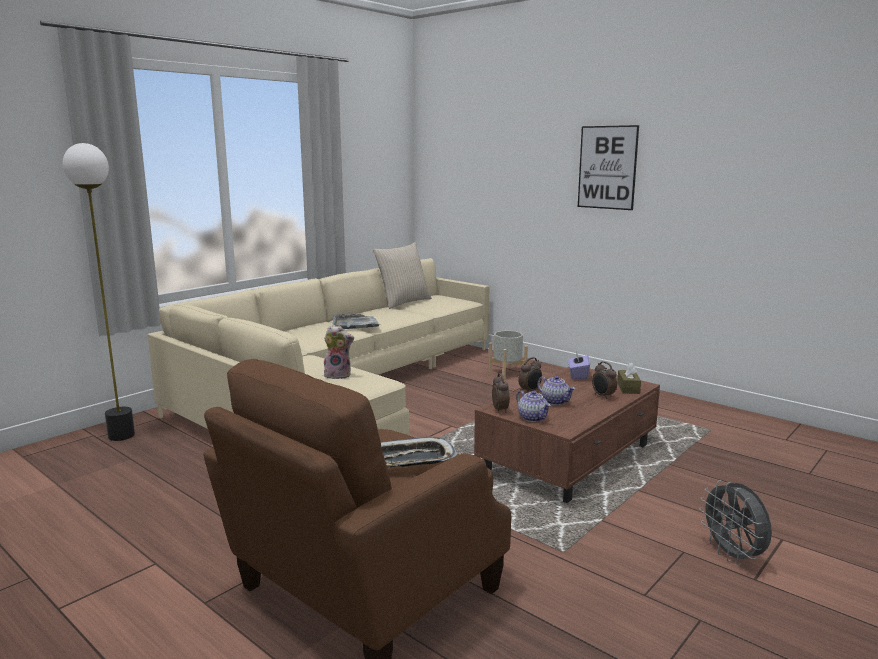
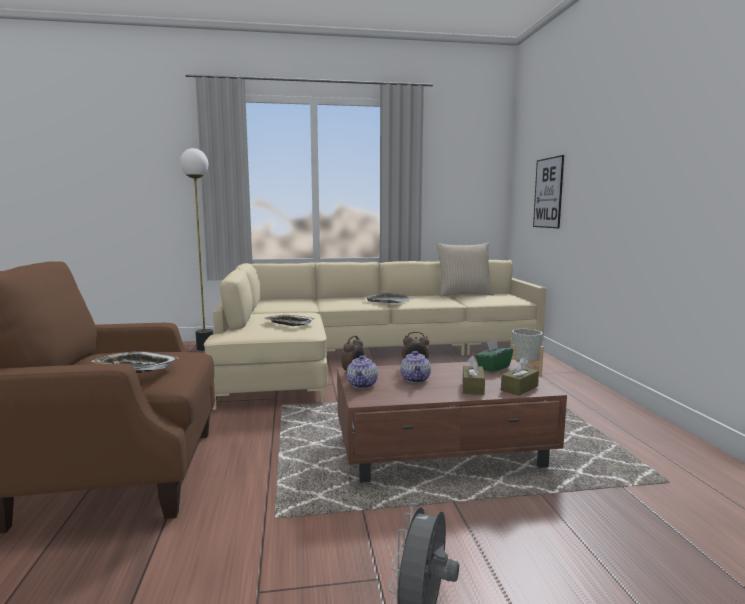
camera: 40 degrees right, 5 degrees down
(338, 375) = (289, 324): plush toy -> tray
(578, 375) = (493, 367): purple tissue box -> green tissue box
(603, 396) = (473, 387): alarm clock -> brown tissue box
(607, 167) = (640, 152): picture -> picture (548, 193)

